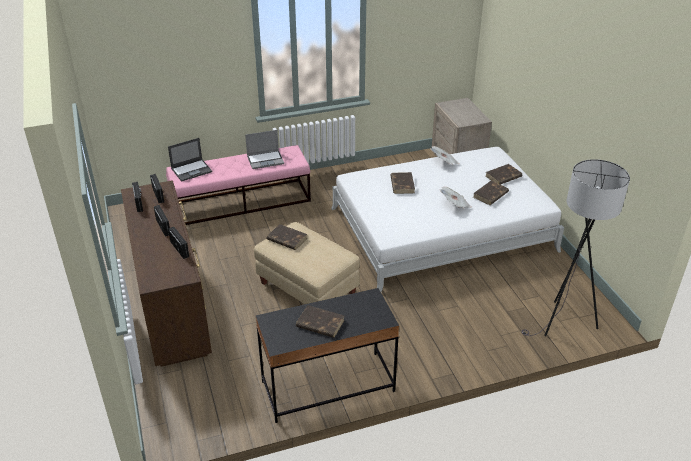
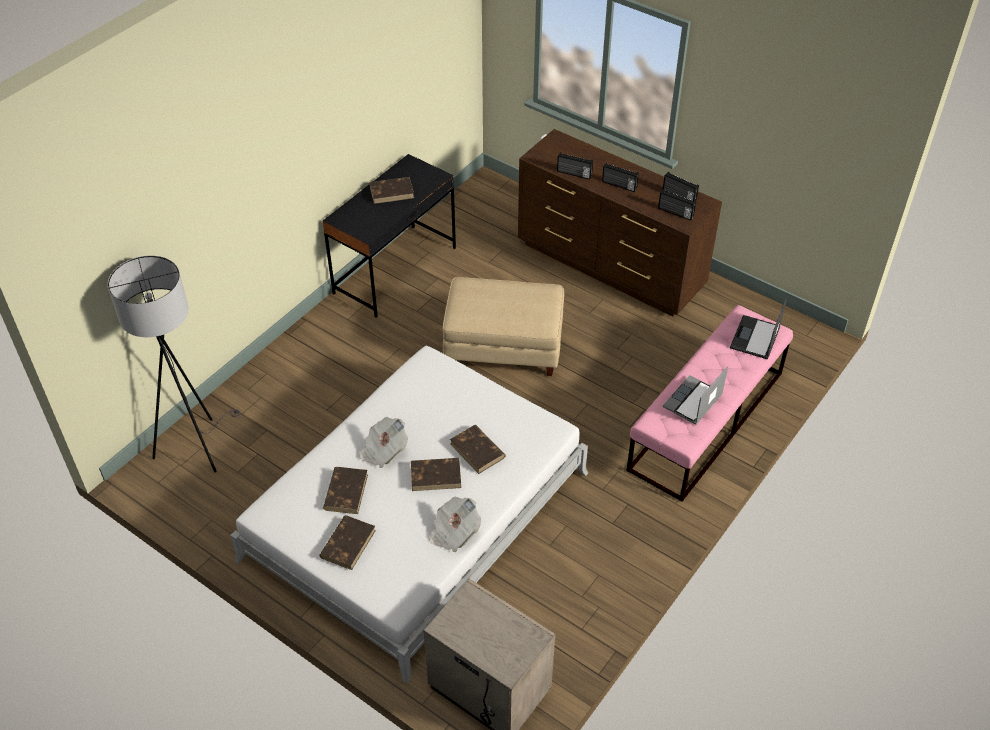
camera: 145 degrees right, 10 degrees up
(286, 239) = (536, 304): brown book -> brown book (436, 475)

